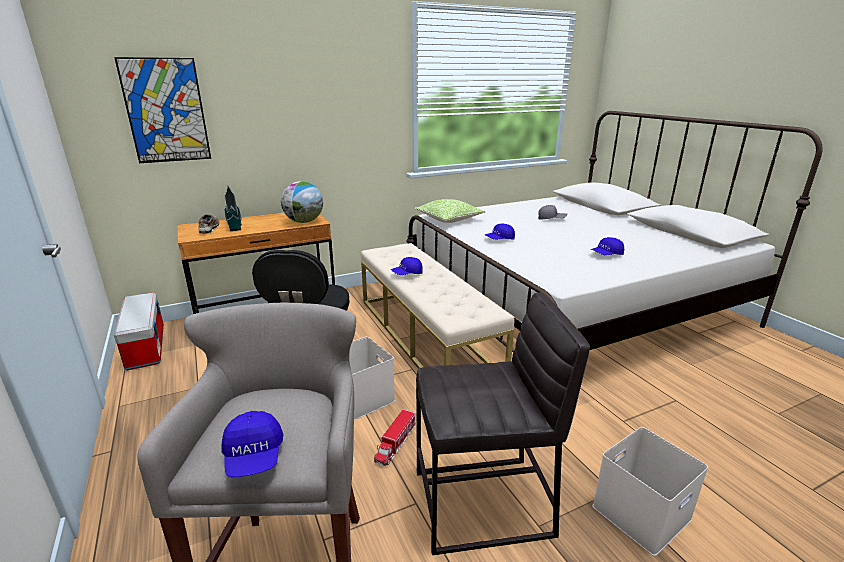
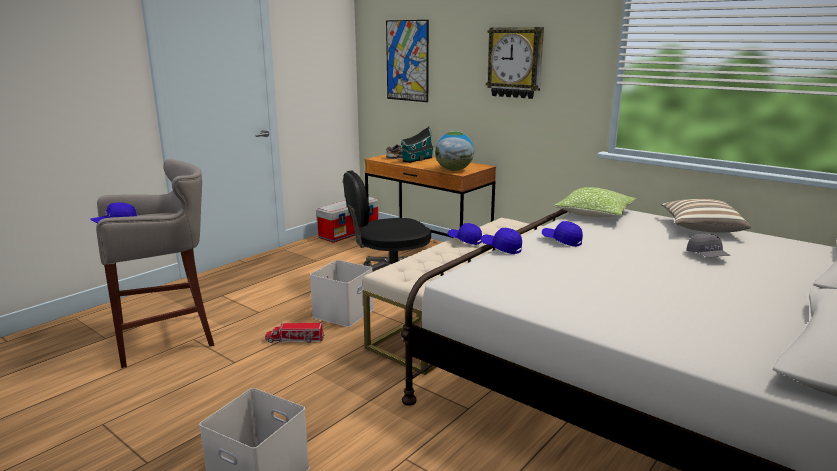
camera: 65 degrees right, 5 degrees down
(320, 104) = (515, 62): none -> wall clock
(483, 504) = (242, 390): grey stool -> none
(503, 207) = (701, 228): none -> pillow
(606, 255) = (599, 296): blue cap -> blue cap (501, 248)

